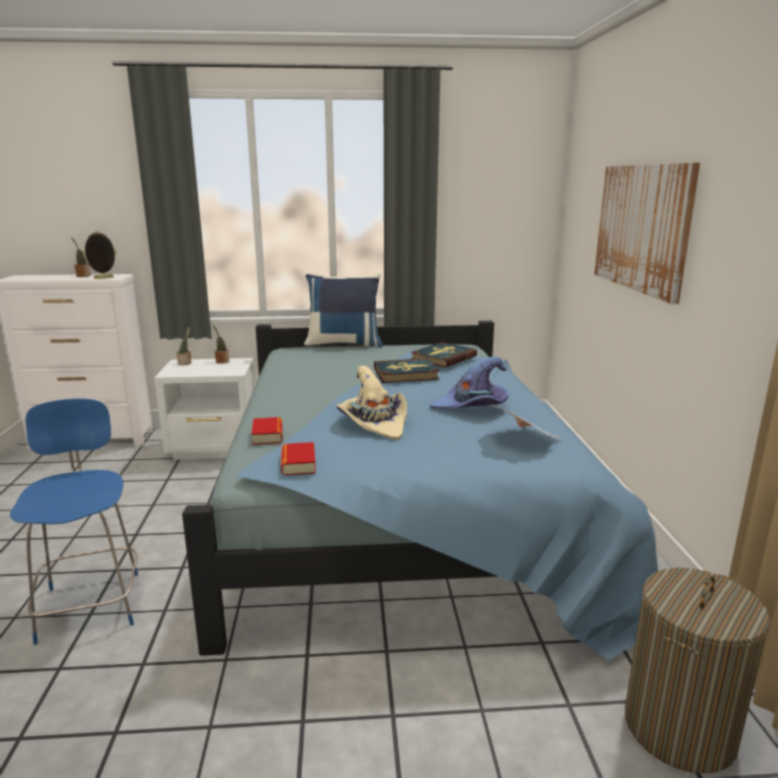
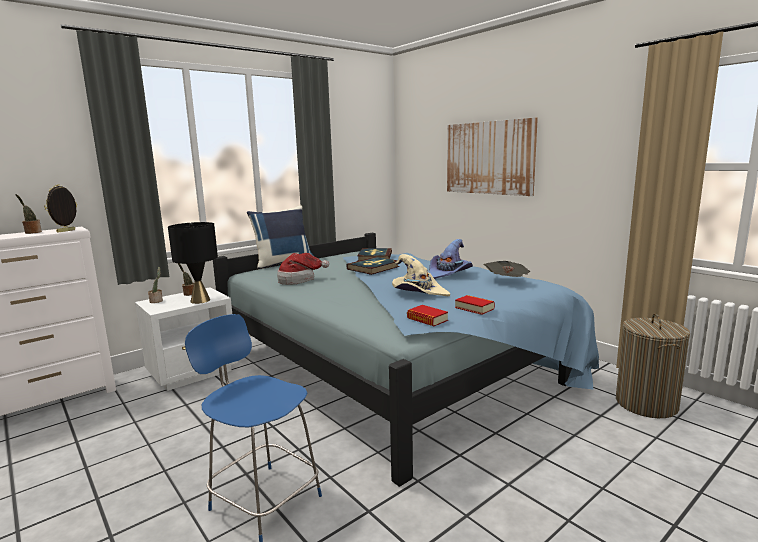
camera: 35 degrees left, 5 degrees down
(215, 372) = (200, 300): none -> black table lamp
(267, 435) = (364, 315): book -> book (474, 308)
(309, 370) = (299, 280): none -> hat

